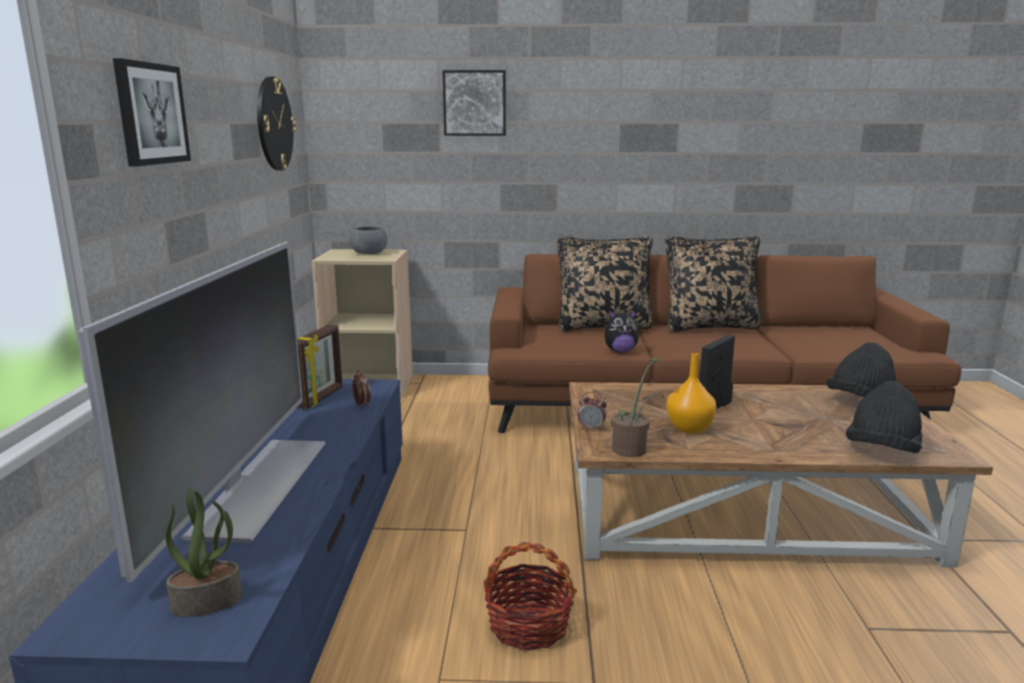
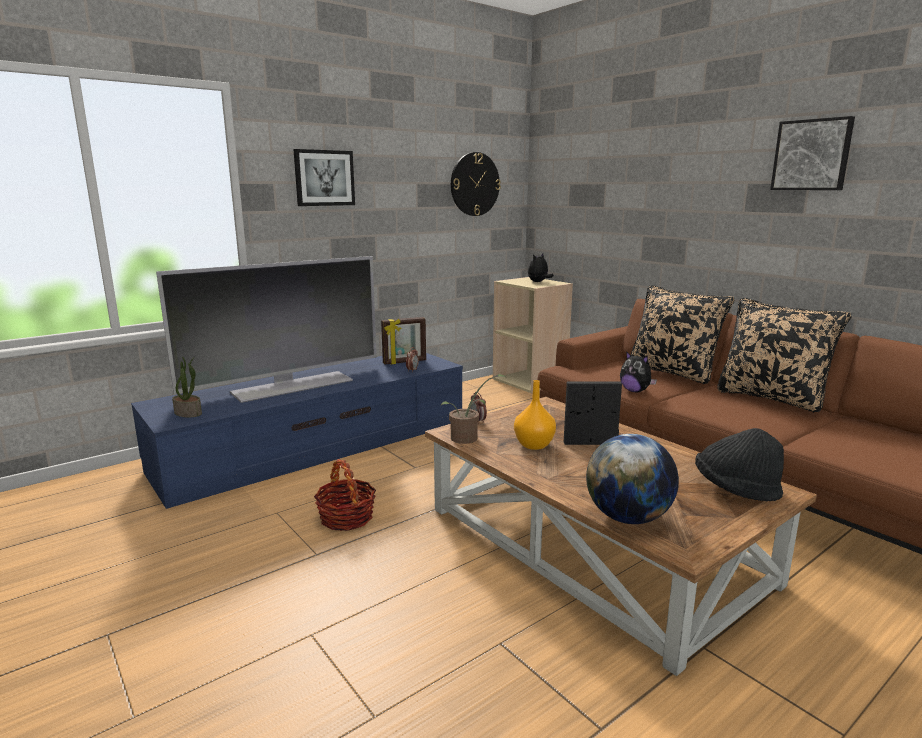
camera: 50 degrees right, 0 degrees up
(369, 254) = (538, 282): grey bowl -> plush toy
(474, 103) = (629, 166): picture -> picture (812, 155)
(881, 451) = (628, 517): black hat -> globe

